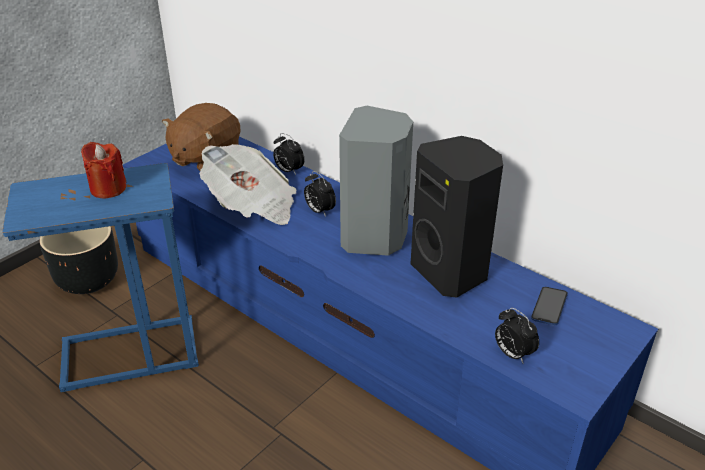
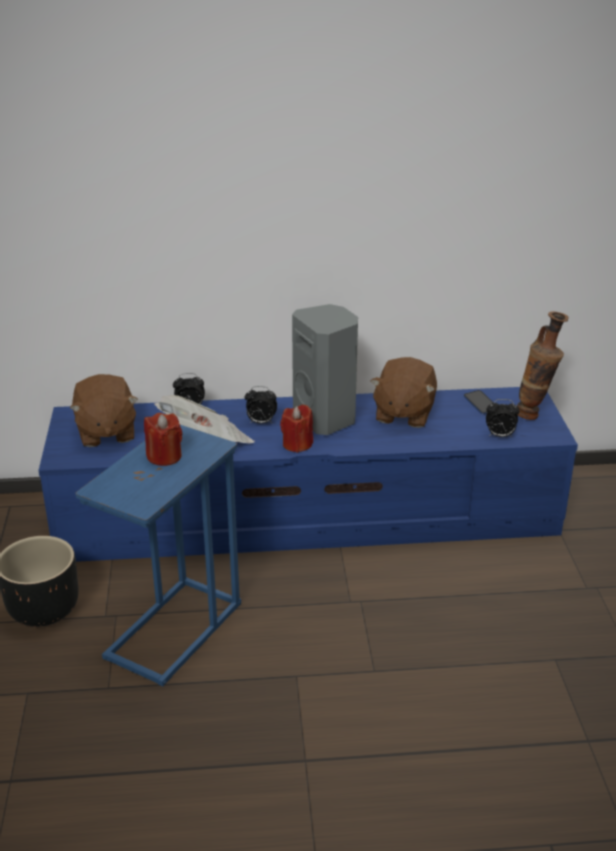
camera: 45 degrees left, 5 degrees down
(314, 246) = (297, 444): none -> red candle
(451, 272) = (403, 414): black speaker -> brown plush toy
(590, 355) = (534, 415): none -> vase

